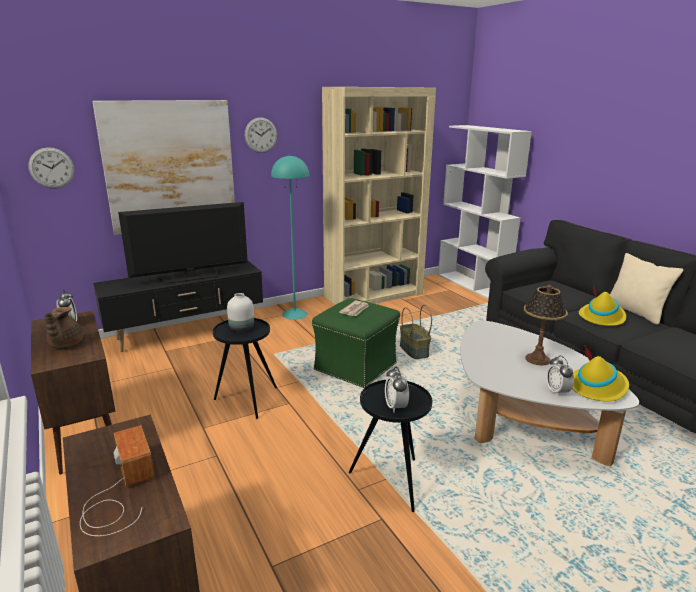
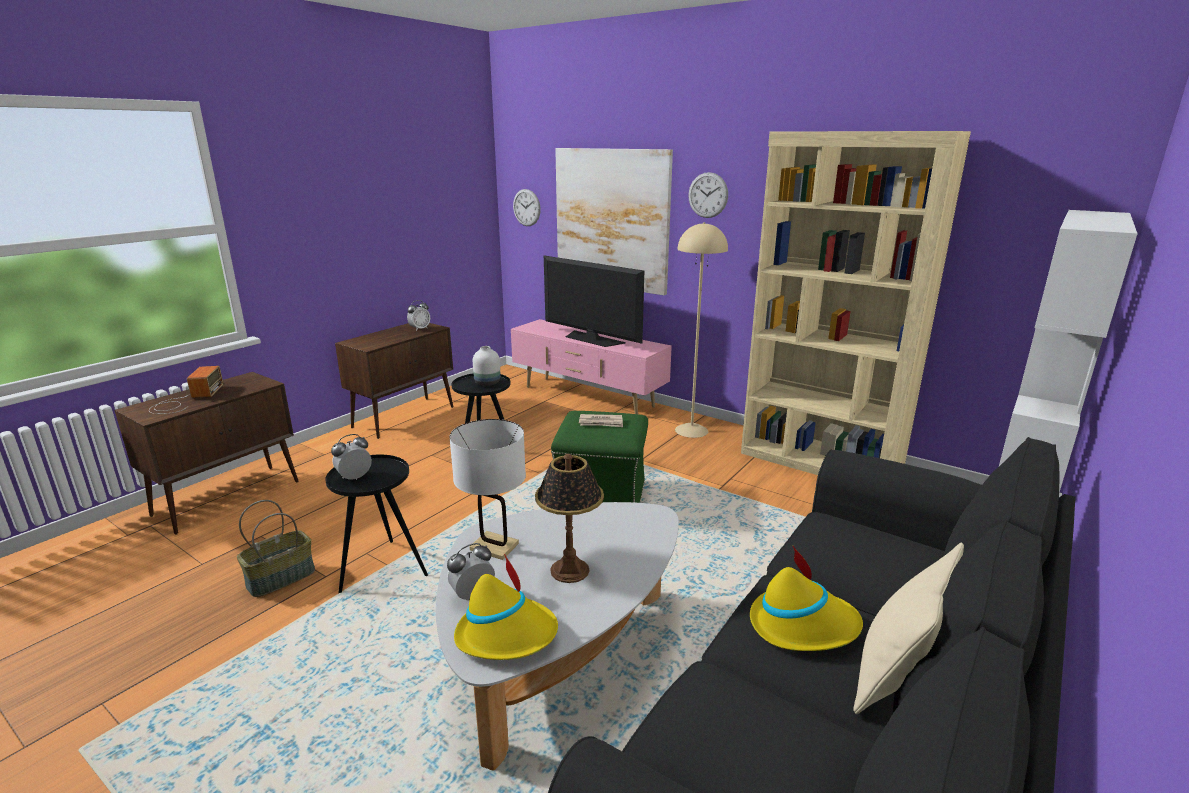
camera: 65 degrees right, 0 degrees up
(65, 344) = (384, 337): brown teapot -> none
(119, 492) = (186, 400): radio -> radio turned 45 degrees counterclockwise
(187, 332) = (588, 397): black tv stand -> pink tv stand
(295, 314) = (692, 430): turquoise floor lamp -> beige floor lamp
(413, 351) = (683, 526): basket -> basket (281, 577)
(503, 377) = (494, 546): none -> white table lamp

